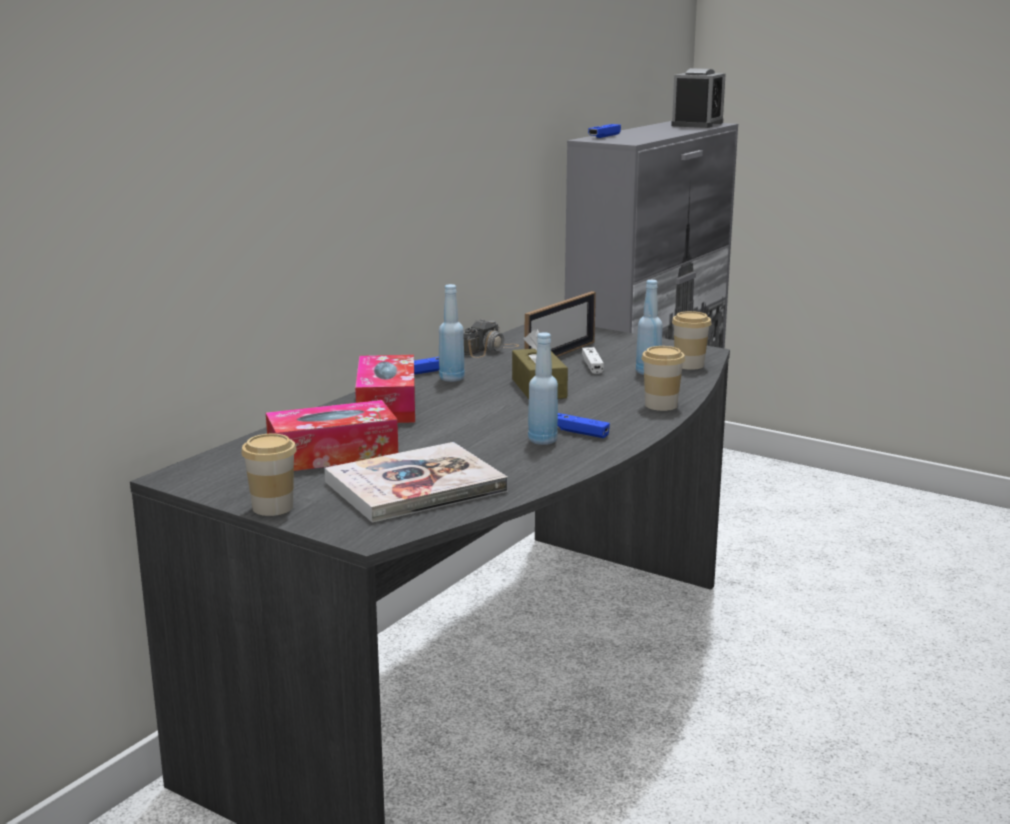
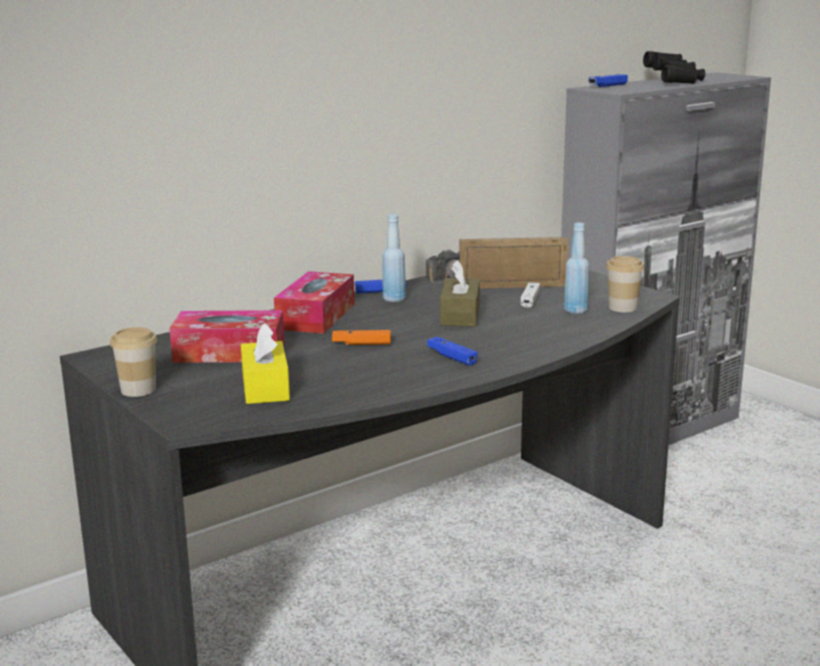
camera: 20 degrees right, 0 degrees up
(415, 486) = (265, 387): book -> yellow tissue box
(468, 428) = (361, 344): none -> orange game controller
(542, 441) = (413, 361): blue bottle -> none
(560, 354) = (512, 287): picture frame -> picture frame turned 150 degrees counterclockwise
(659, 130) = (674, 81): none -> black binoculars
(661, 405) = (555, 342): cup -> none
(697, 124) = (726, 77): alarm clock -> none

